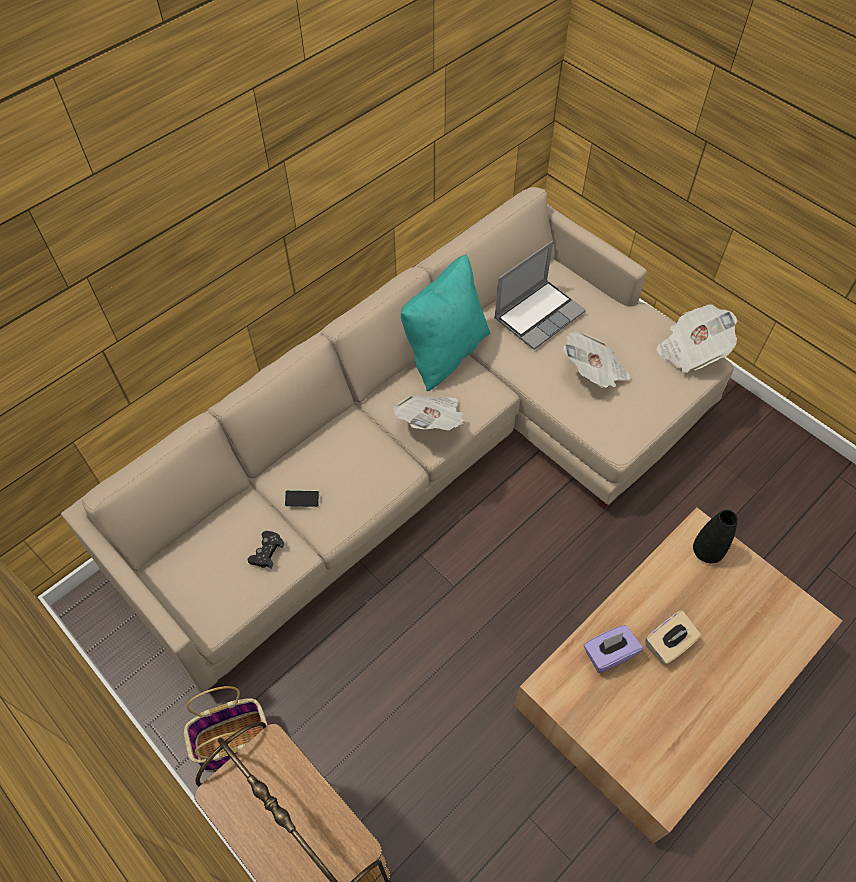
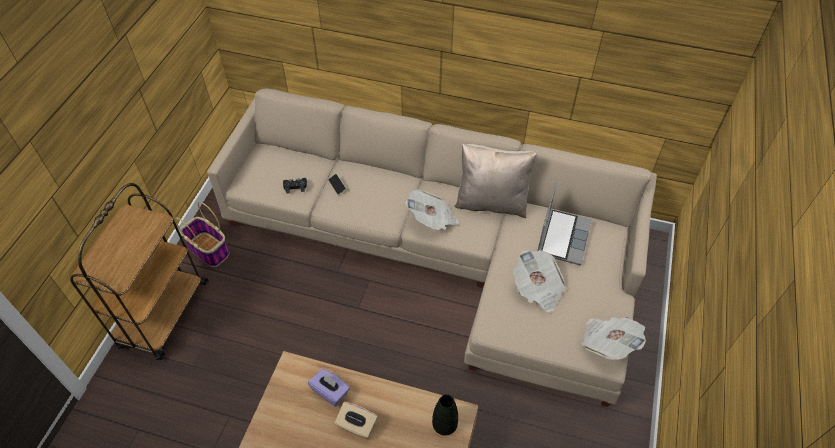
camera: 60 degrees right, 5 degrees down
(445, 352) = (491, 202): turquoise pillow -> beige pillow
(539, 314) = (562, 237): laptop -> laptop turned 90 degrees counterclockwise

